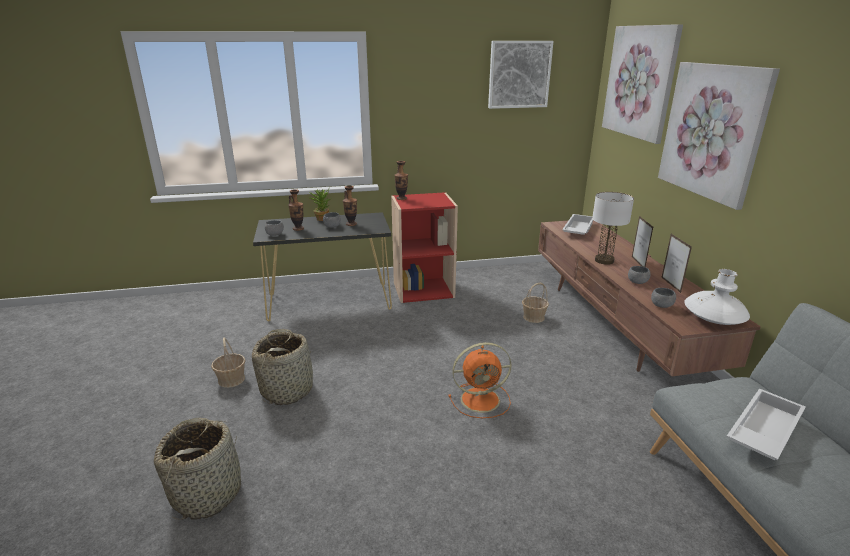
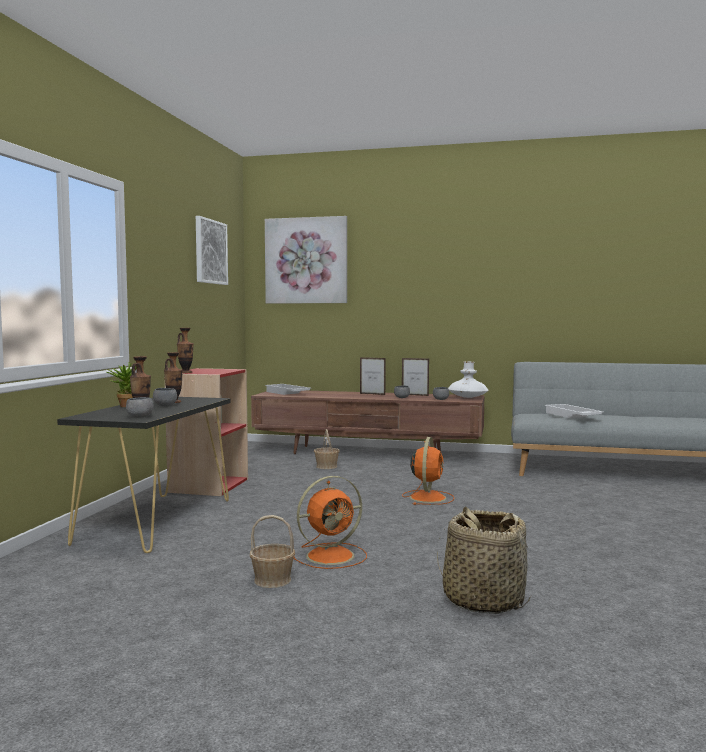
camera: 65 degrees left, 20 degrees down
(287, 390) = (332, 555): basket -> orange fan
(604, 260) = (356, 397): table lamp -> none
(712, 131) = (399, 284): picture -> none

